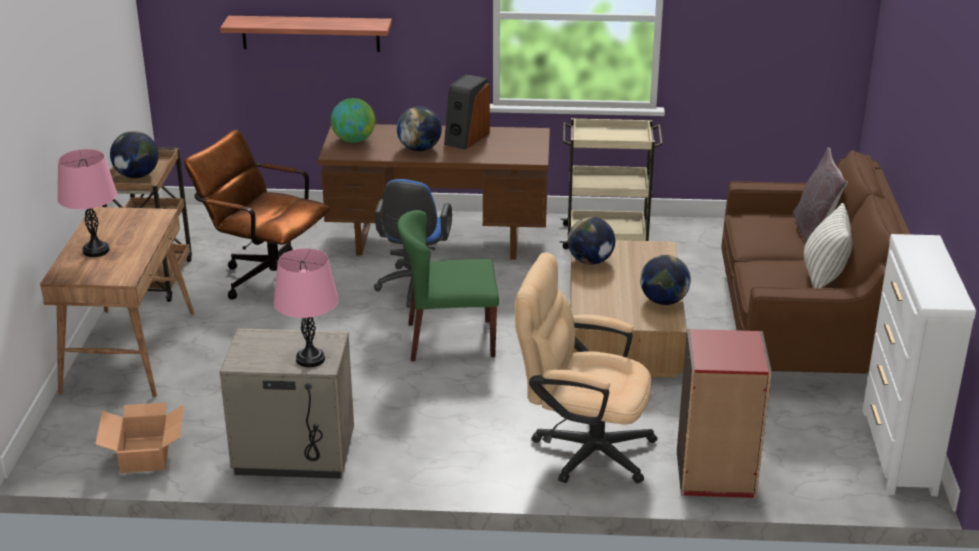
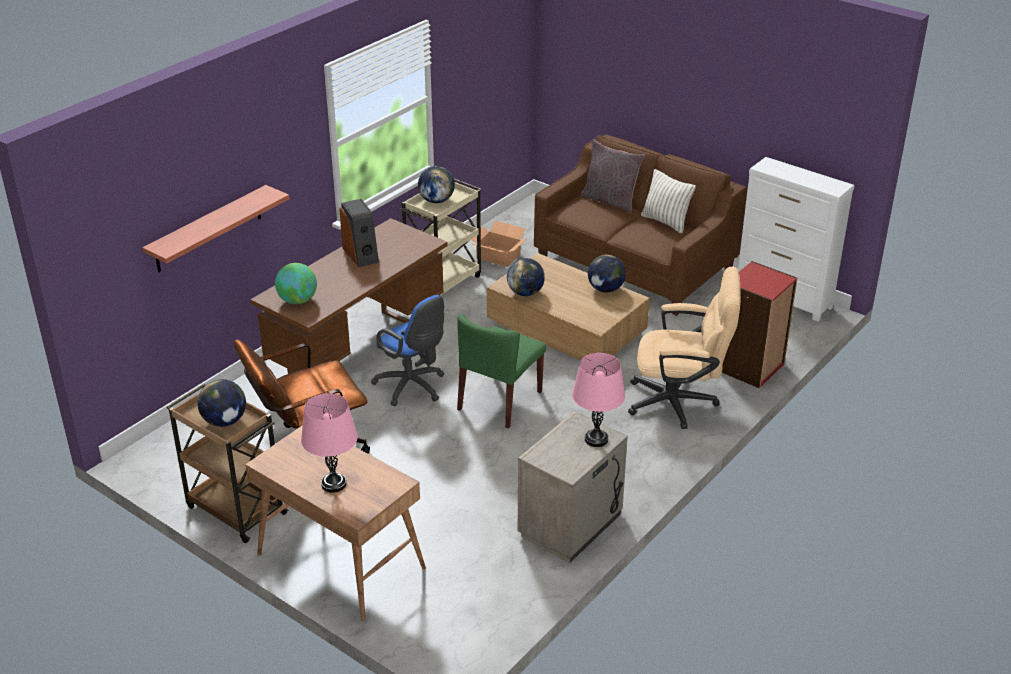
camera: 55 degrees left, 5 degrees up
(146, 454) = (500, 599): cardboard box -> cardboard box (498, 256)
(419, 149) = (352, 279): globe -> globe (436, 200)
(582, 449) = (680, 402): beige office chair -> beige office chair turned 135 degrees counterclockwise

